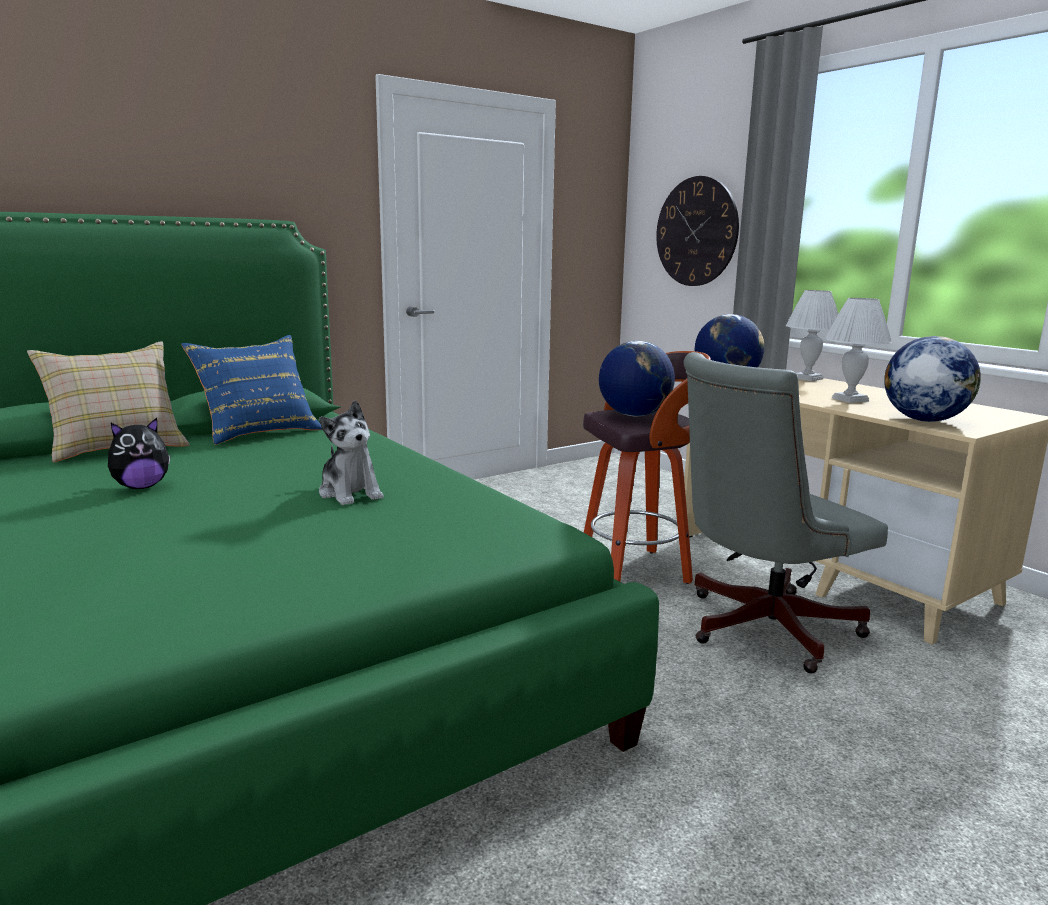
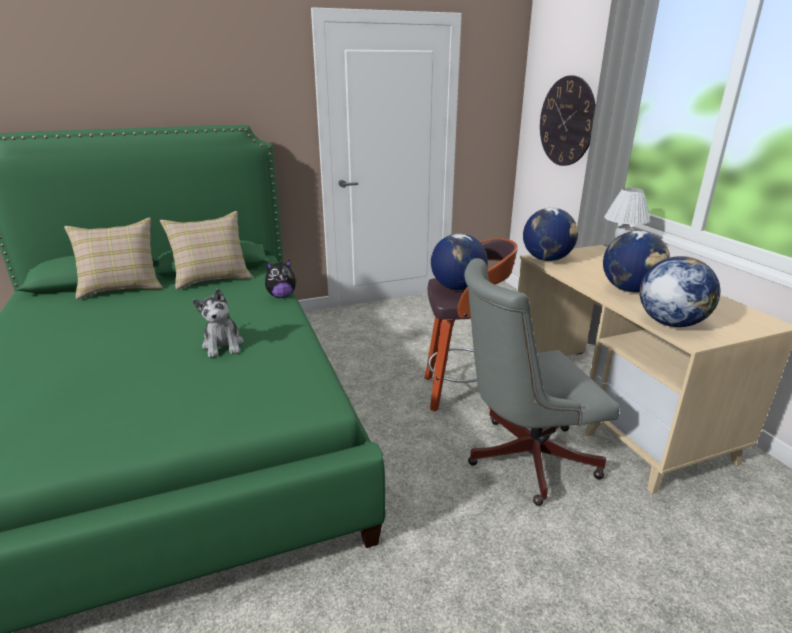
camera: 15 degrees right, 10 degrees up
(141, 487) = (107, 327): plush toy -> plush toy (281, 296)
(258, 432) = (212, 278): blue pillow -> beige pillow
(850, 399) = (630, 290): white table lamp -> globe

